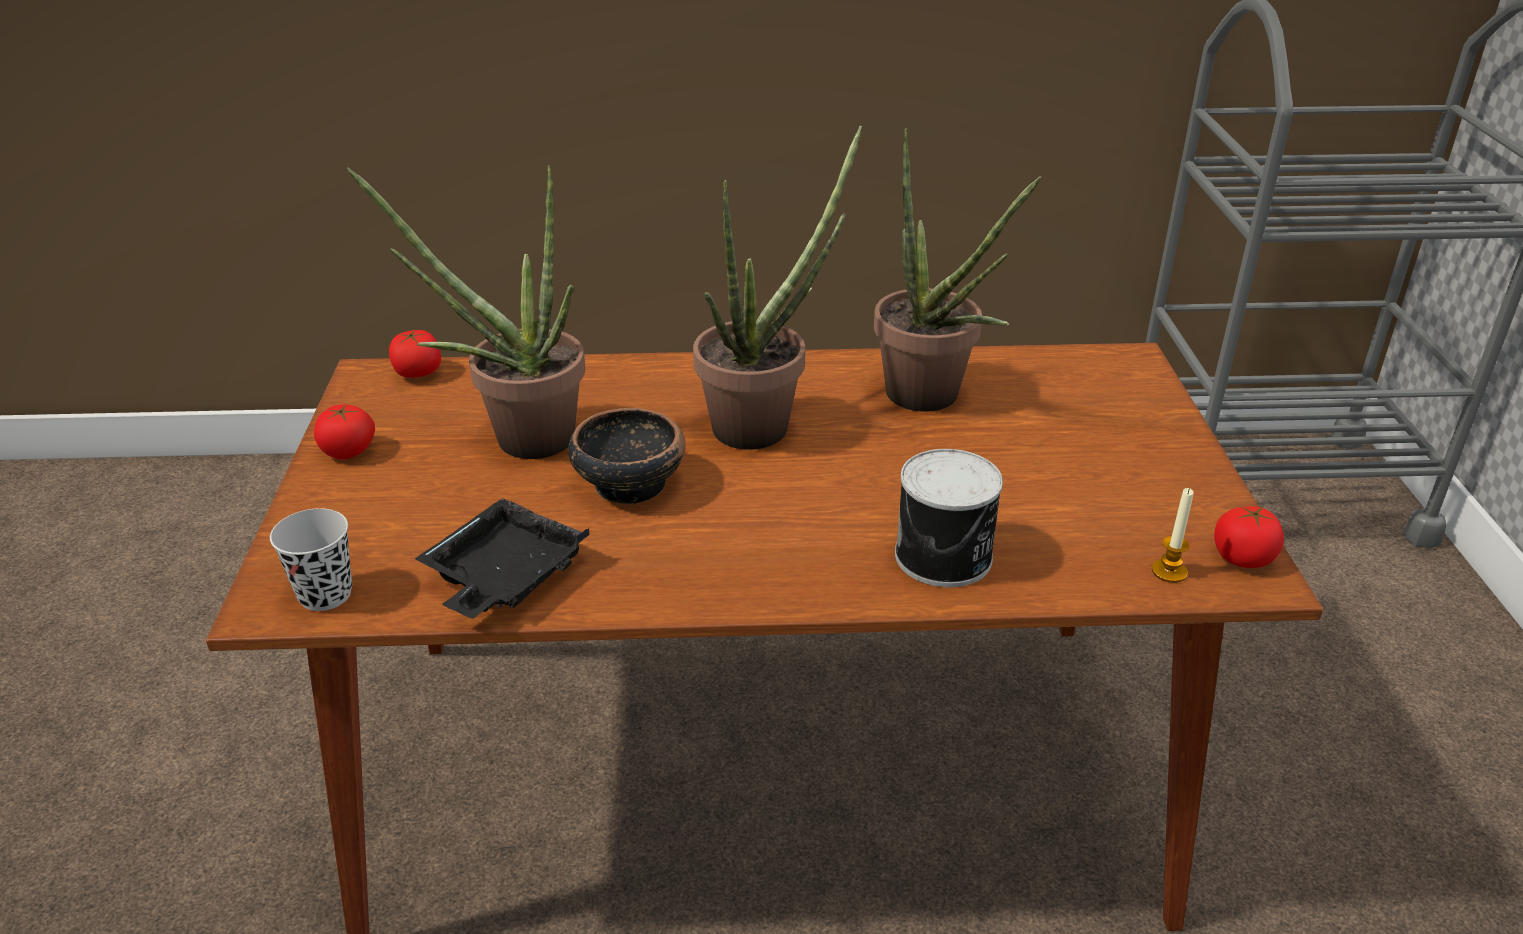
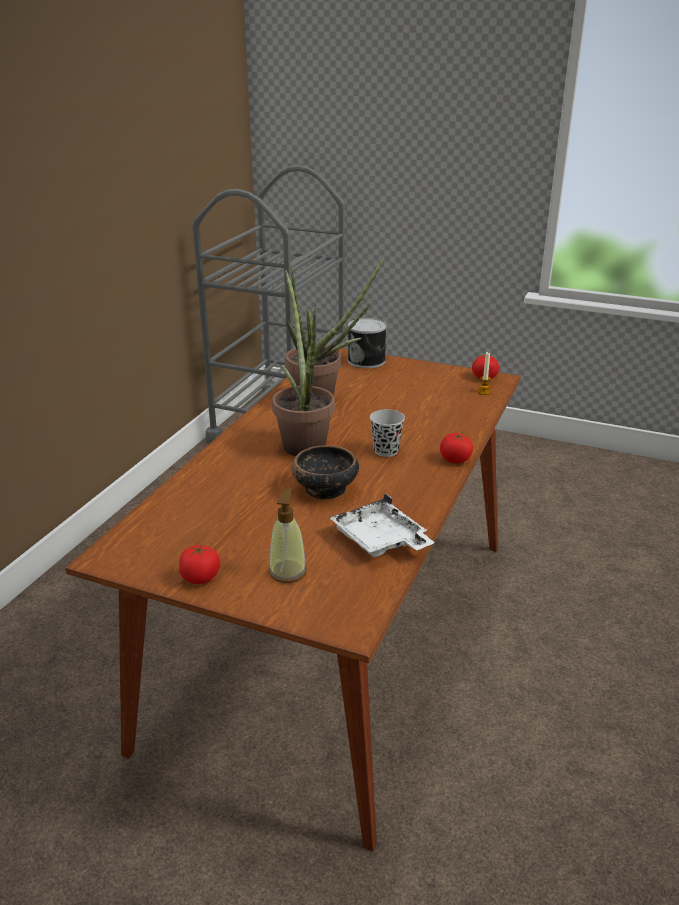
camera: 65 degrees left, 5 degrees down
(325, 594) = (355, 604): black cup -> black cup (386, 451)
(386, 514) = (287, 571): none -> soap dispenser
(418, 373) = (126, 537): tomato -> tomato (455, 459)
(503, 576) = (380, 541): black tray -> white tray
(518, 438) = (246, 514): potted plant -> none
(946, 557) = (445, 429): can -> can (367, 360)

